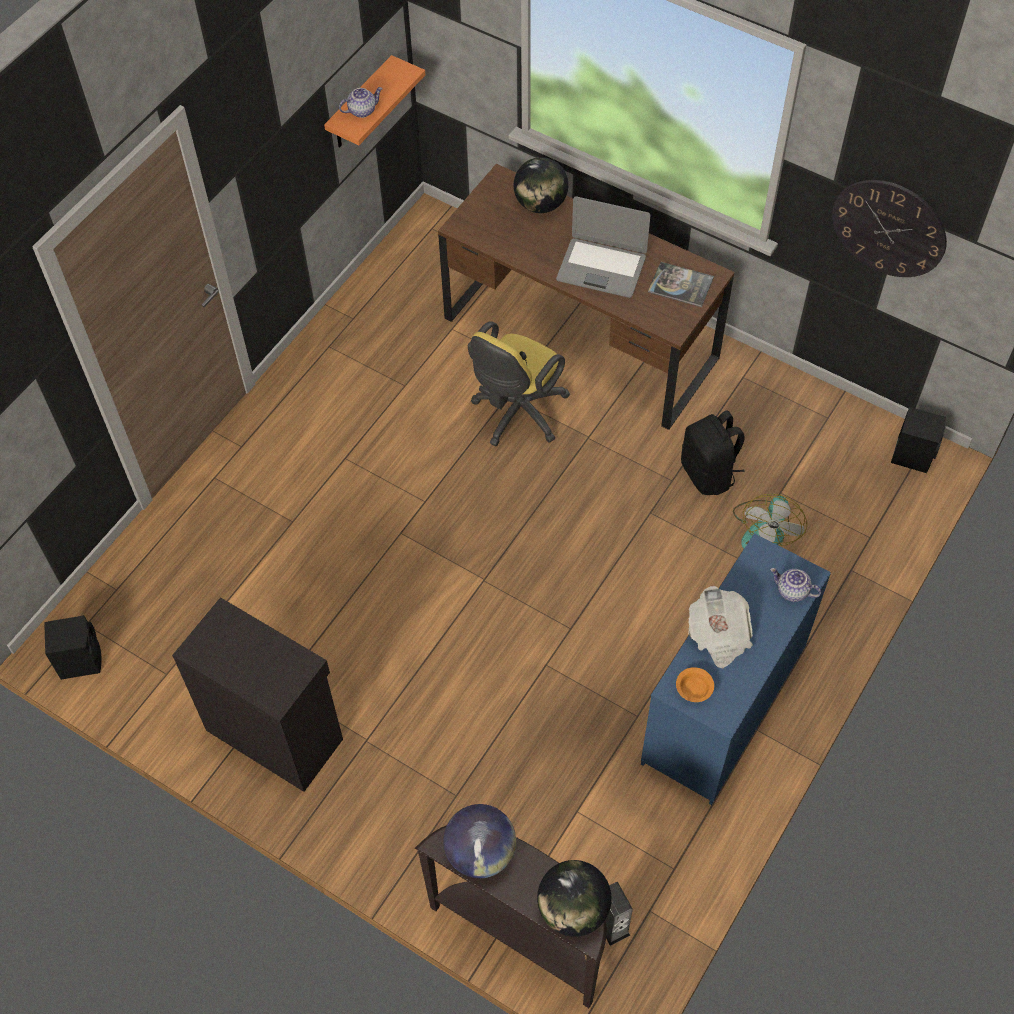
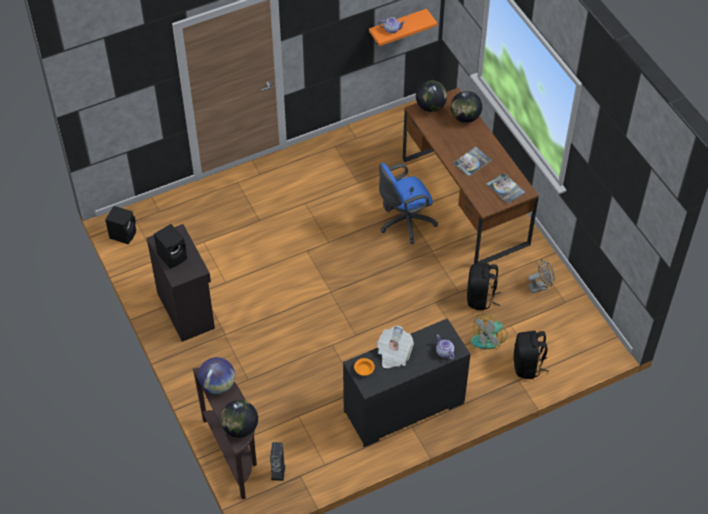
camera: 30 degrees right, 5 degrees down
(477, 211) = (430, 106): none -> globe
(516, 414) = (404, 223): yellow office chair -> blue office chair
(601, 267) = (472, 162): laptop -> book
(724, 707) = (404, 408): blue dresser -> black dresser
(777, 413) = (540, 286): none -> grey fan
(848, 541) = (527, 366): none -> black backpack
(889, 228) = (605, 201): wall clock -> none
(913, 454) = (597, 342): black speaker -> black speaker (173, 256)

